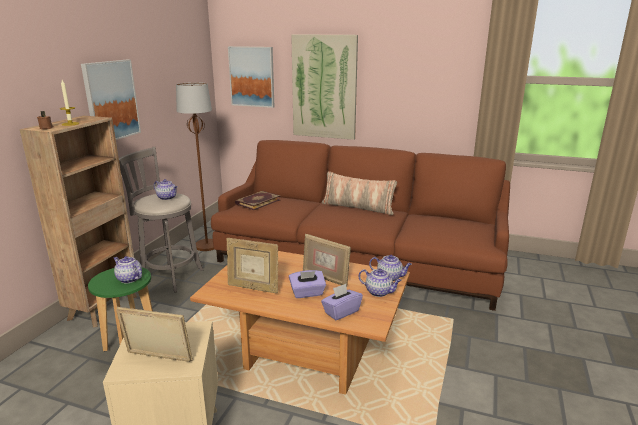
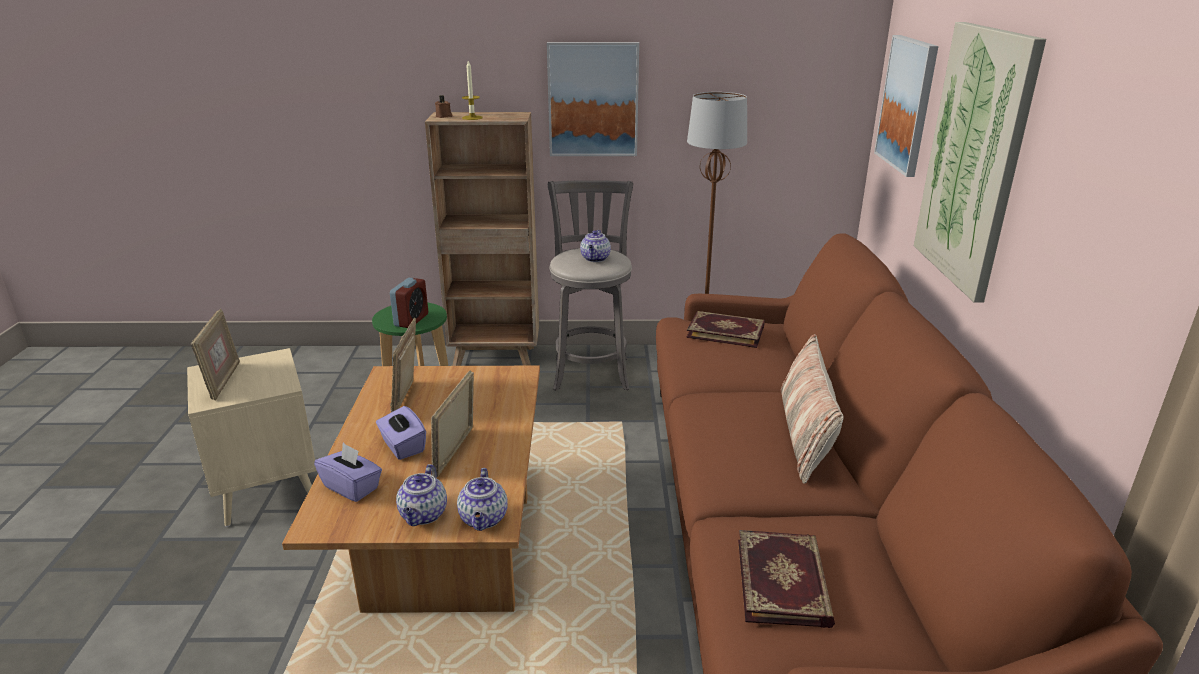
camera: 70 degrees right, 5 degrees up
(129, 279) = (411, 320): teapot -> alarm clock
(447, 230) = (784, 581): none -> book

